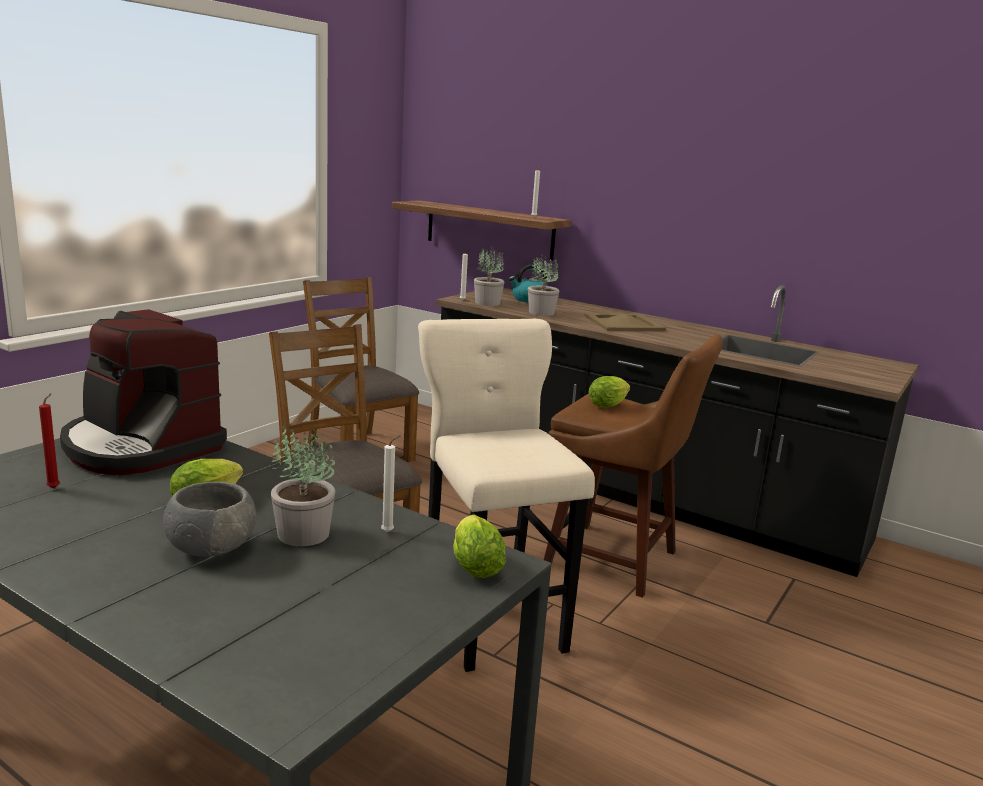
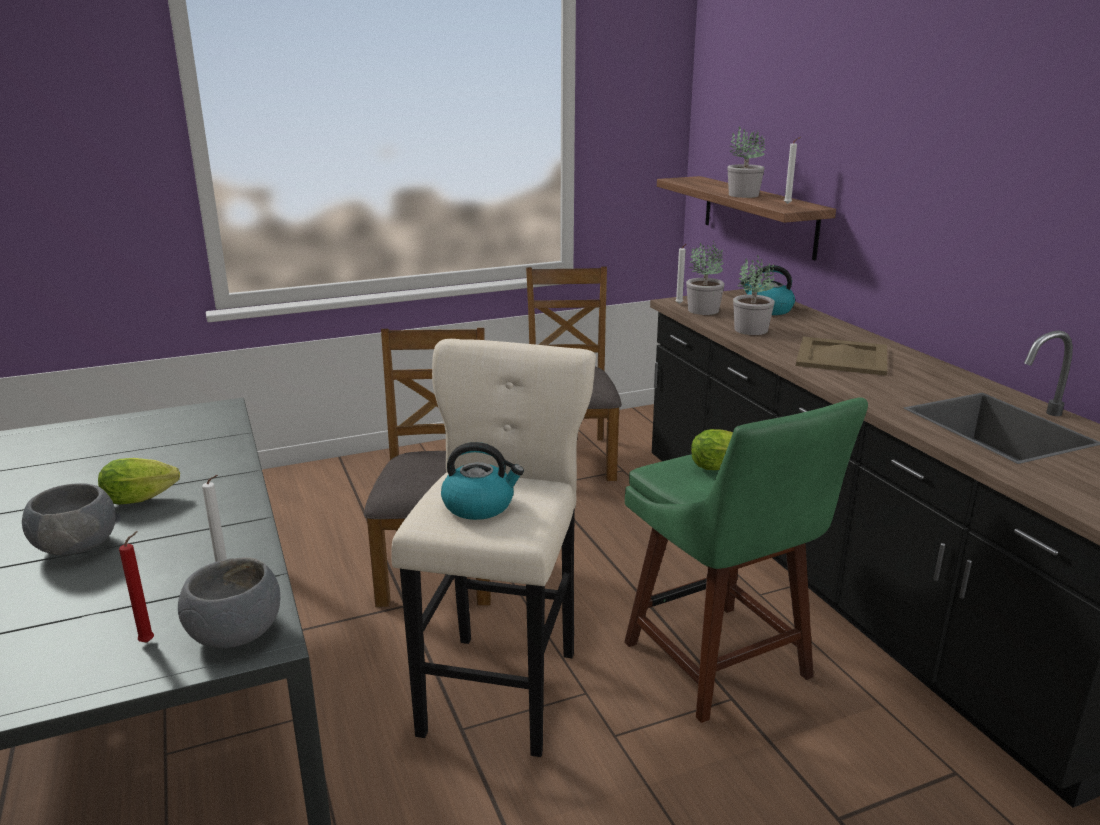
camera: 35 degrees right, 5 degrees up
(55, 487) = (72, 458): red candle -> red candle (149, 641)
(141, 446) = (183, 430): coffee machine -> none
(302, 534) = (157, 552): potted plant -> potted plant (742, 195)
(474, 565) = (235, 633): lettuce -> grey bowl
(511, 450) = (479, 505): none -> kettle
(616, 560) = (721, 664): brown stool -> green stool

